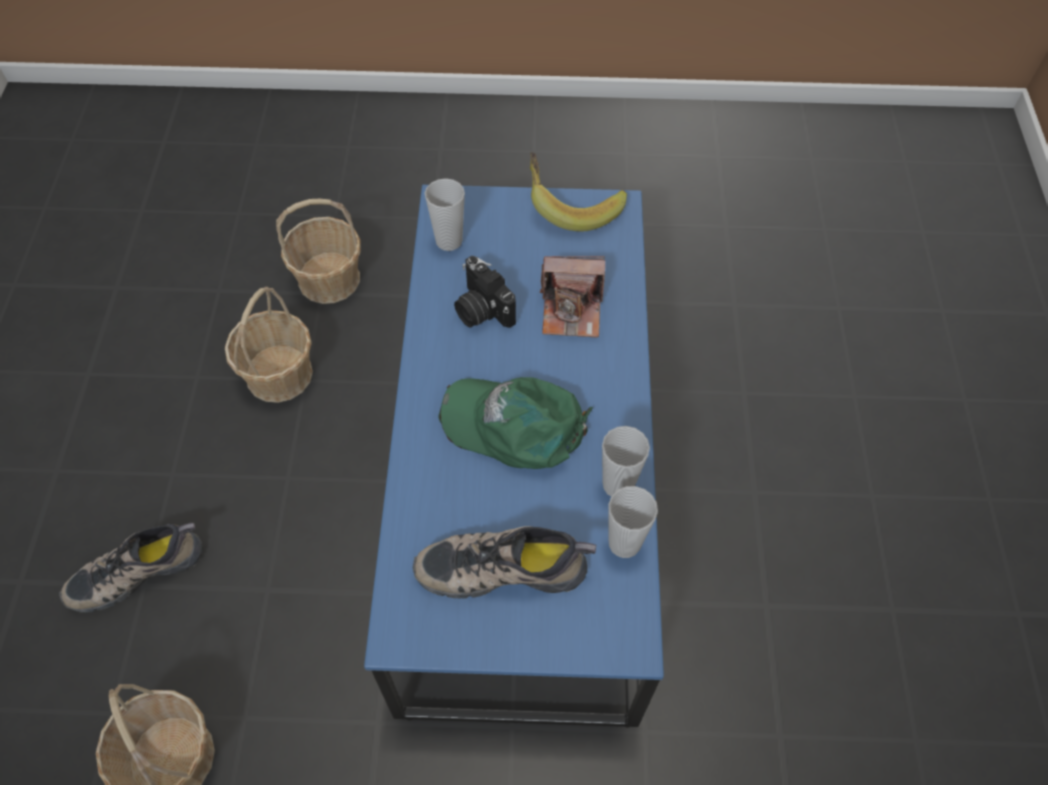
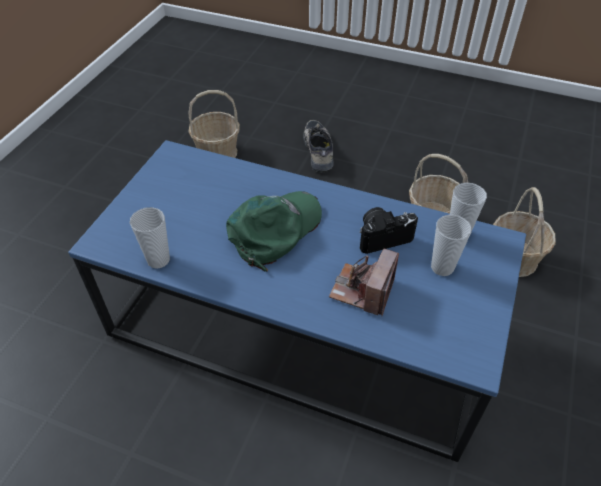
camera: 110 degrees right, 10 degrees down
(503, 566) = (182, 200): shoe -> none
(572, 205) = (485, 327): banana -> none
(618, 485) = (200, 270): cup -> cup (442, 267)

